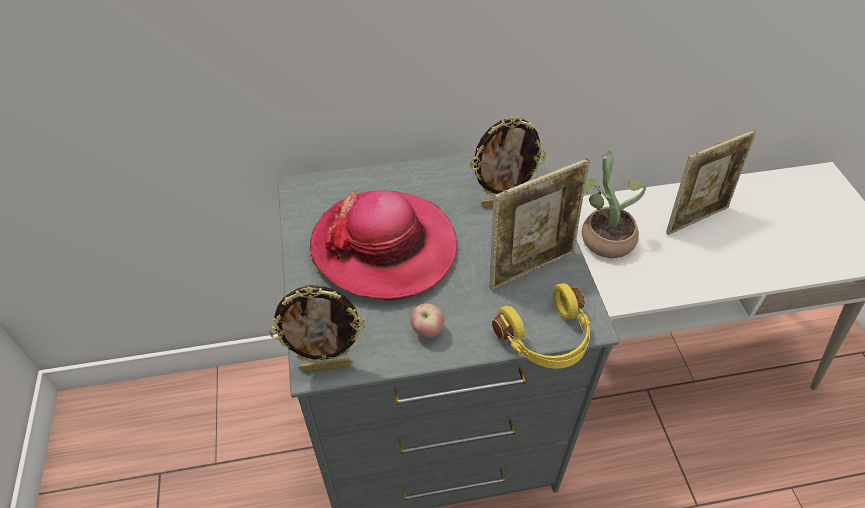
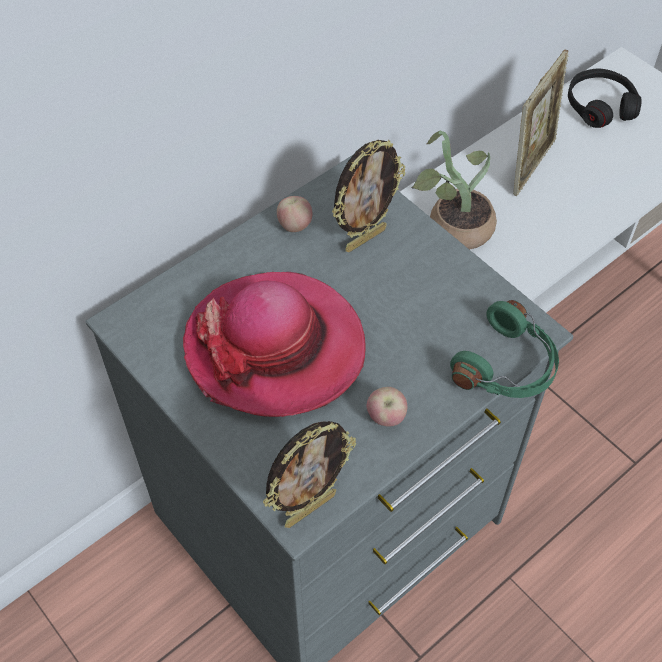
camera: 30 degrees left, 5 degrees up
(458, 174) = (295, 226): none -> apple
(530, 266) = (441, 297): picture frame -> none
(547, 339) = (507, 367): yellow headphones -> green headphones
(784, 197) = (600, 105): none -> black headphones

